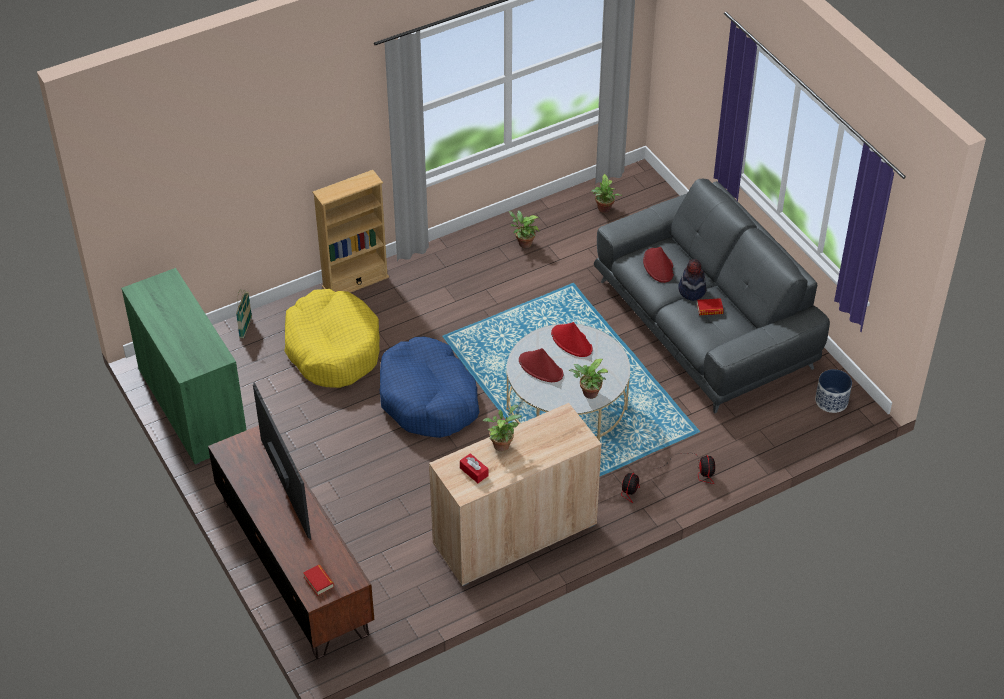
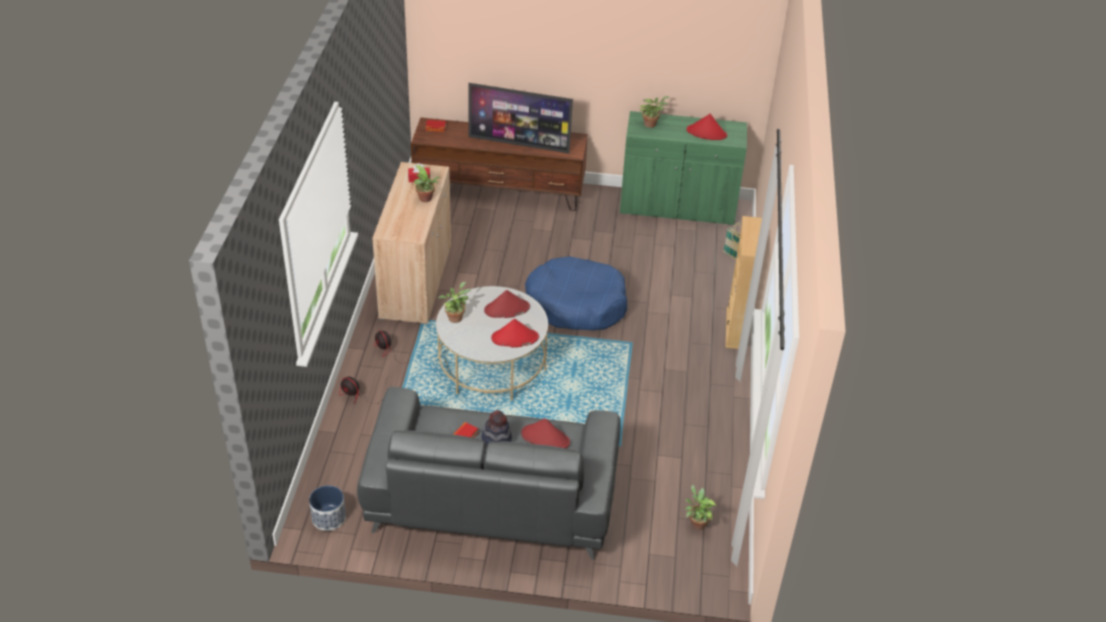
camera: 125 degrees right, 5 degrees down
(172, 306) = (706, 133): none -> red hat
(333, 348) = (672, 286): yellow dog bed -> none
(523, 243) = (698, 444): potted plant -> potted plant (651, 124)

